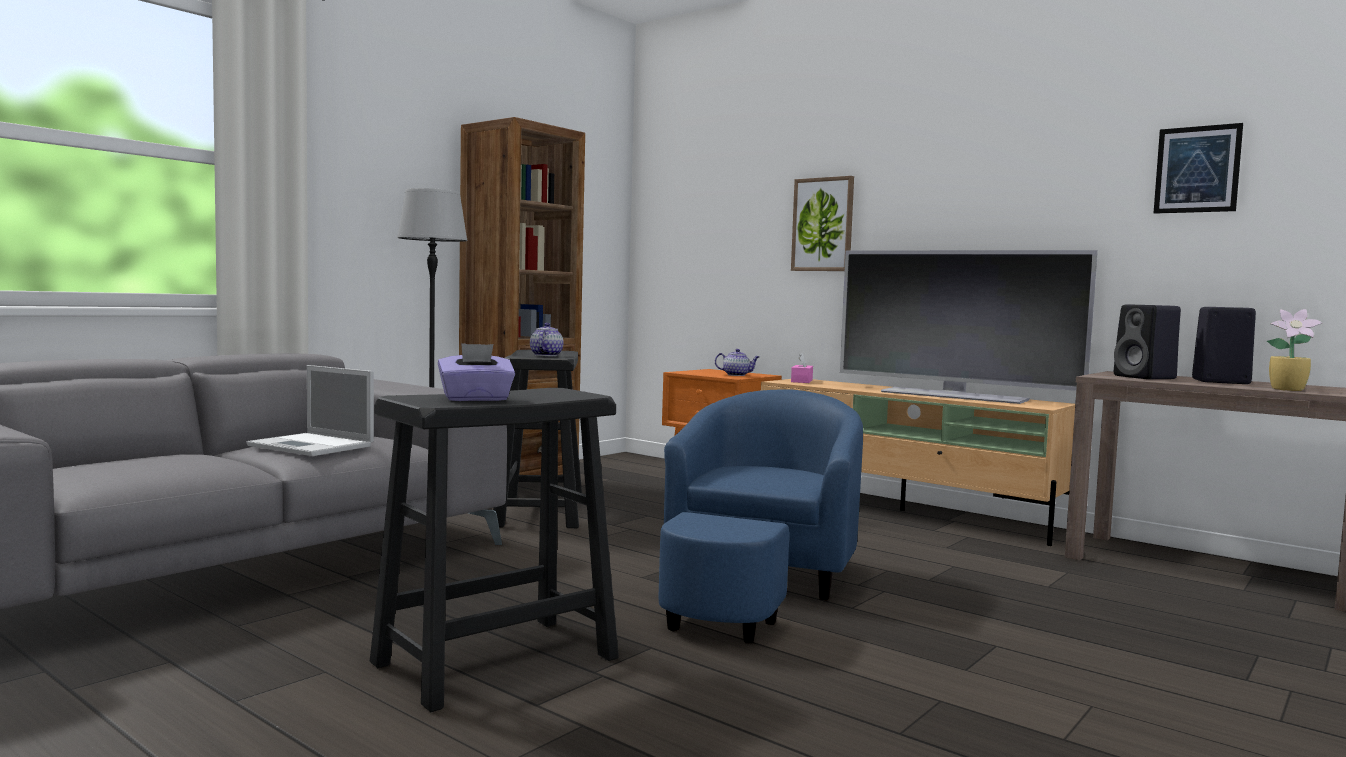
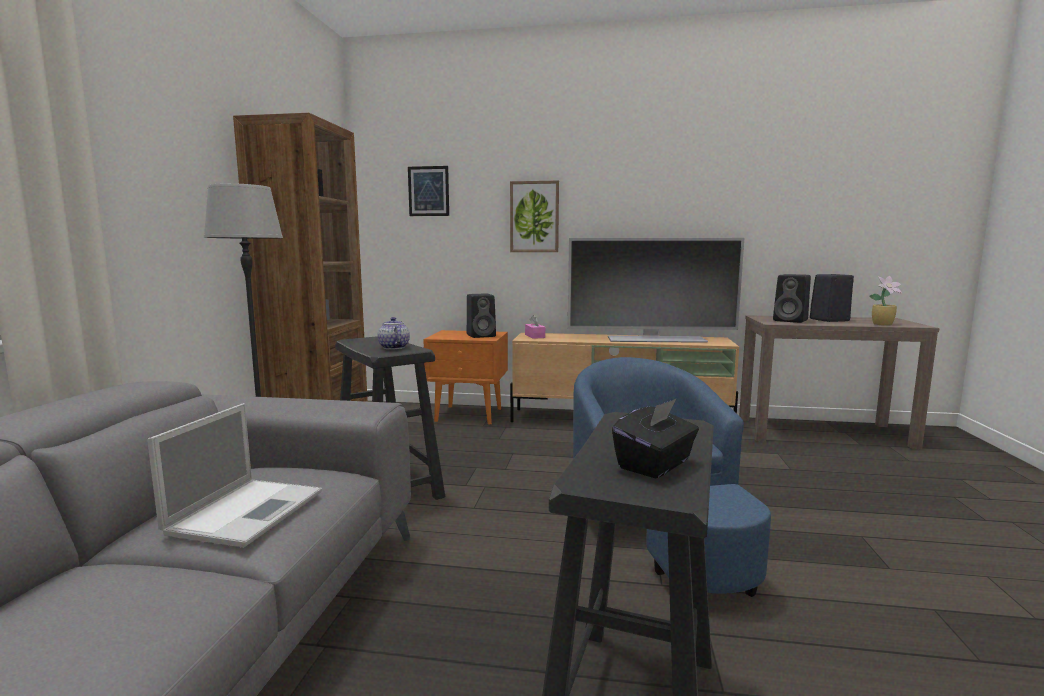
camera: 30 degrees left, 5 degrees up
(313, 446) = (248, 510): laptop -> laptop turned 75 degrees counterclockwise
(476, 399) = (655, 464): purple tissue box -> black tissue box
(737, 375) = (482, 335): teapot -> black speaker
(1197, 169) = (798, 186): picture -> picture (428, 191)

